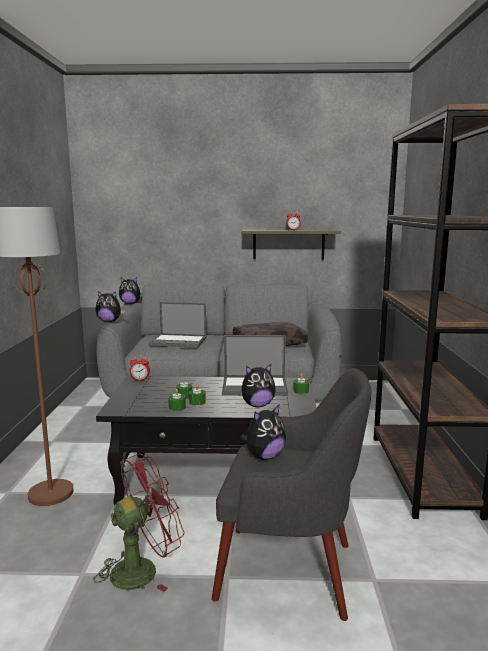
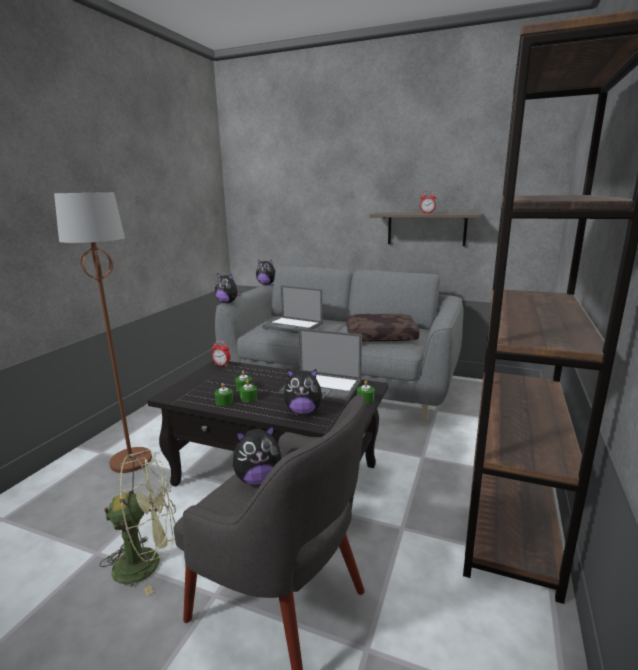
camera: 20 degrees right, 5 degrees up
(142, 569) = (148, 562): red fan -> green fan

